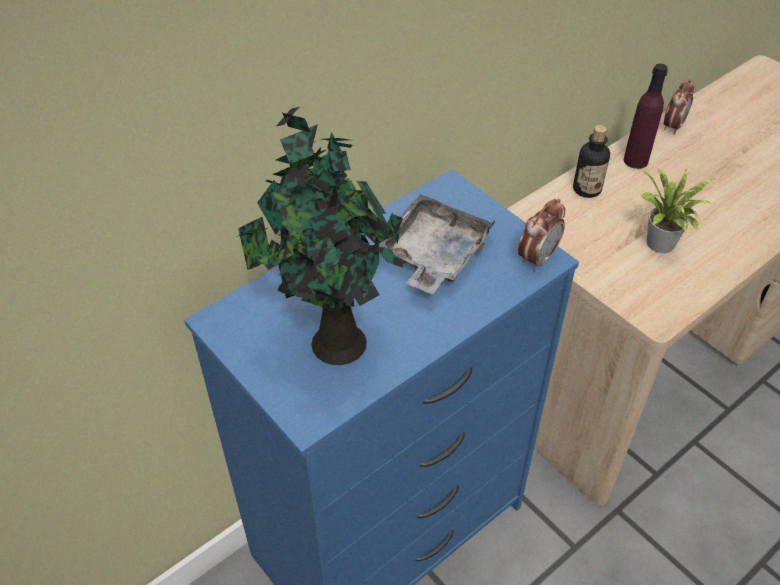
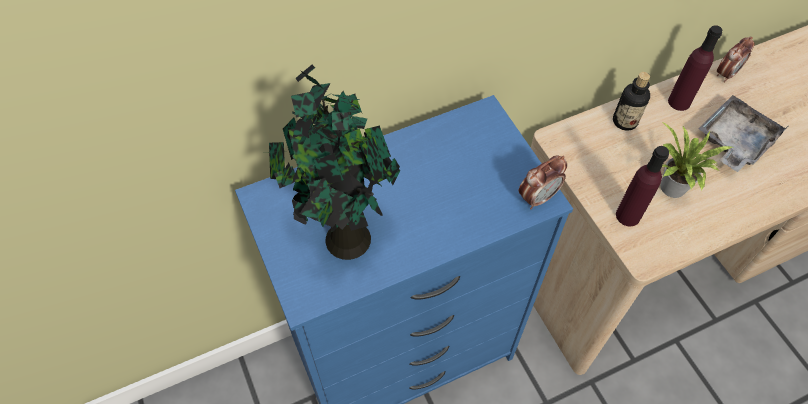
camera: 15 degrees right, 10 degrees up
(432, 255) = (449, 175): grey tray -> grey tray (734, 141)
(624, 280) = (628, 215): none -> purple bottle

